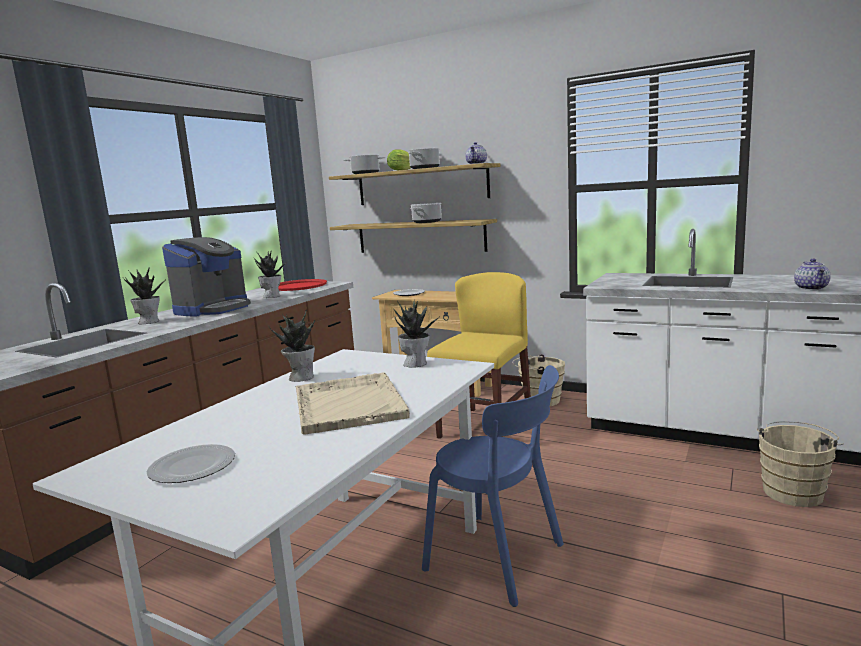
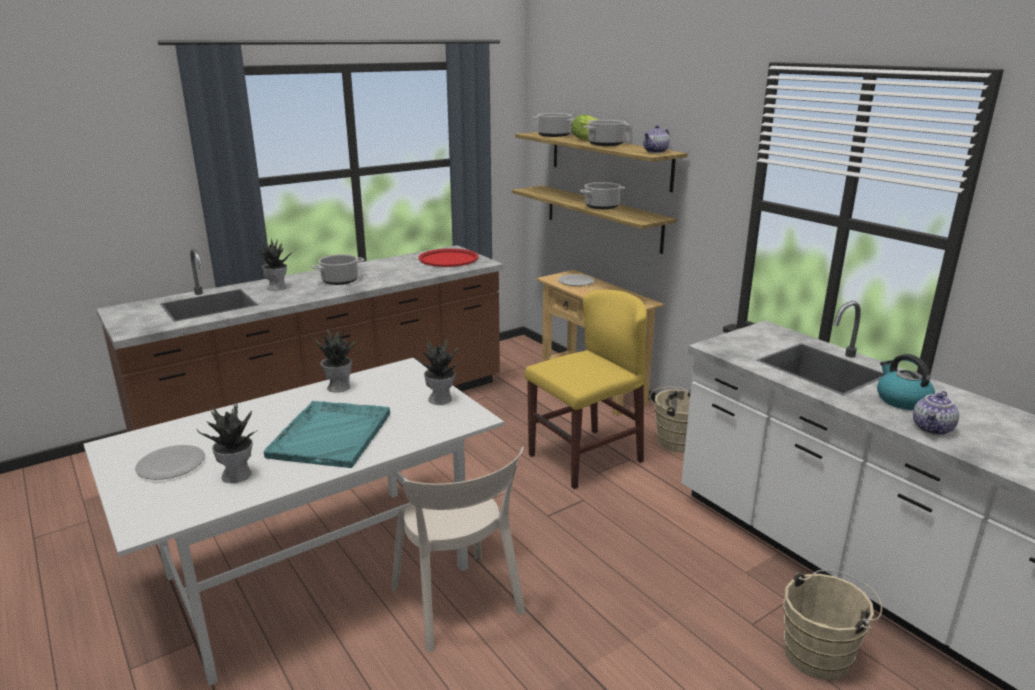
camera: 25 degrees right, 10 degrees up
(213, 309) = (340, 280): coffee machine -> cooking pot
(272, 296) = (407, 272): potted plant -> potted plant (238, 475)
(349, 404) = (331, 434): beige tray -> turquoise tray
(500, 559) = (459, 604): blue chair -> beige chair
(766, 283) = (901, 400): none -> kettle

